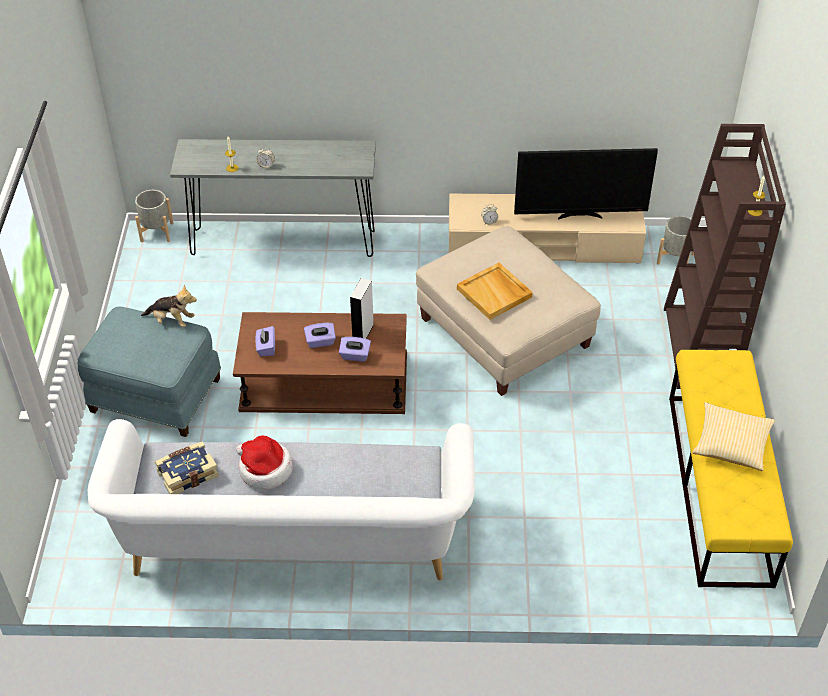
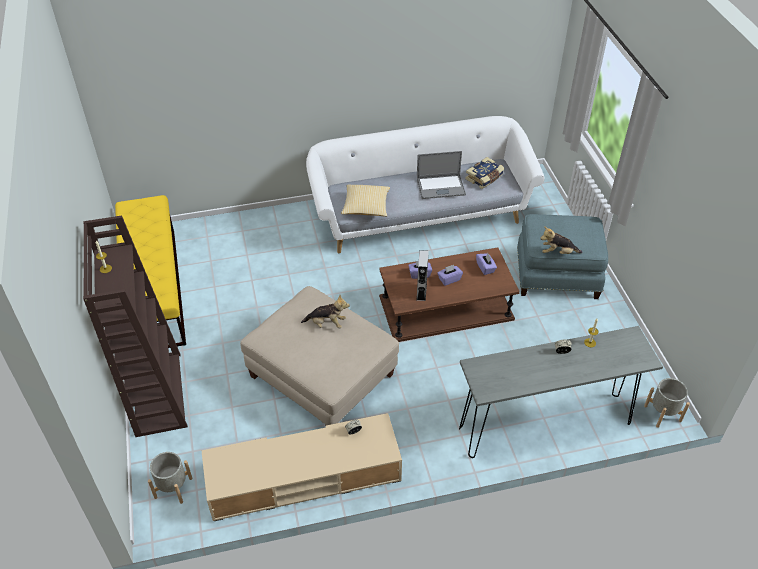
camera: 165 degrees right, 0 degrees up
(264, 469) = (440, 187): hat -> laptop
(495, 293) = (326, 323): beige tray -> plush toy
(580, 215) = (267, 458): television -> none
(731, 445) = (145, 245): pillow -> pillow (366, 207)

